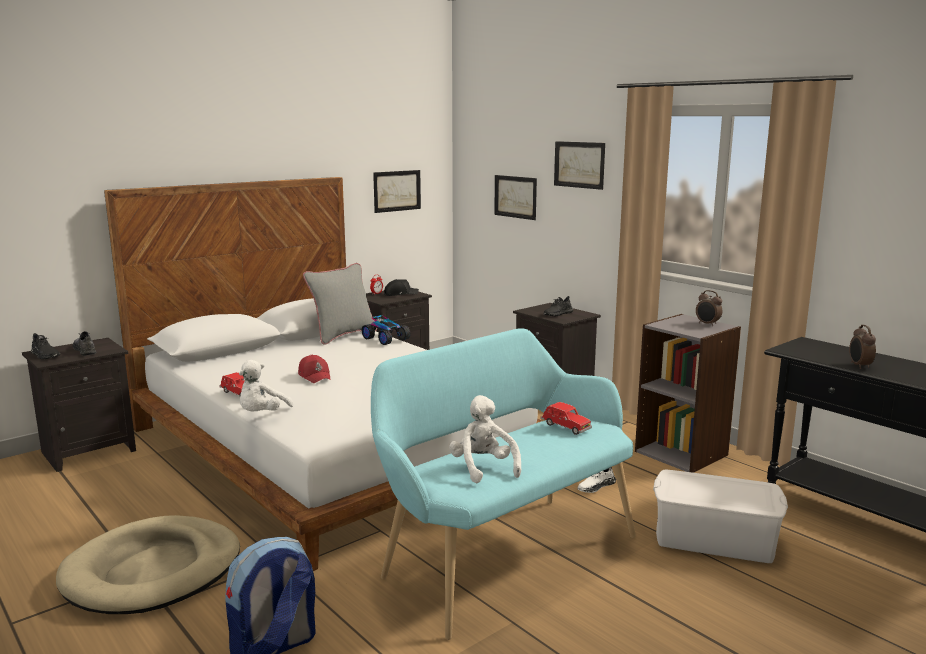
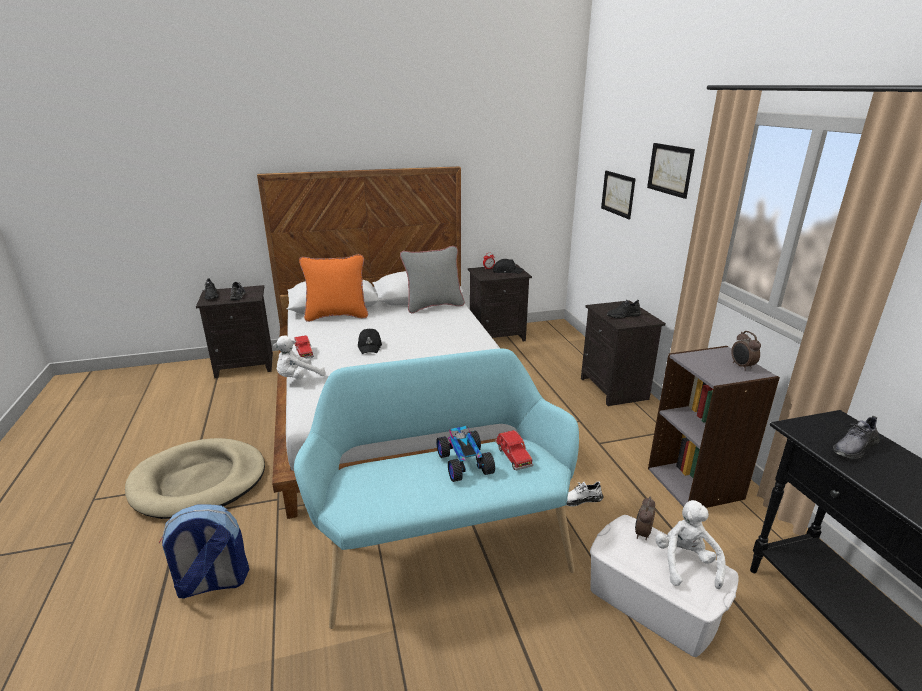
camera: 25 degrees right, 10 degrees up
(234, 358) = (337, 316): none -> orange pillow
(315, 376) = (370, 346): red cap -> black cap
(385, 339) = (462, 316): toy car -> toy car (463, 463)
(397, 191) = (518, 179): picture -> none
(483, 468) = (394, 488): white plush toy -> white plush toy (685, 563)
(831, 354) = (854, 447): none -> grey shoe
(859, 366) = (876, 478): alarm clock -> alarm clock (642, 533)

